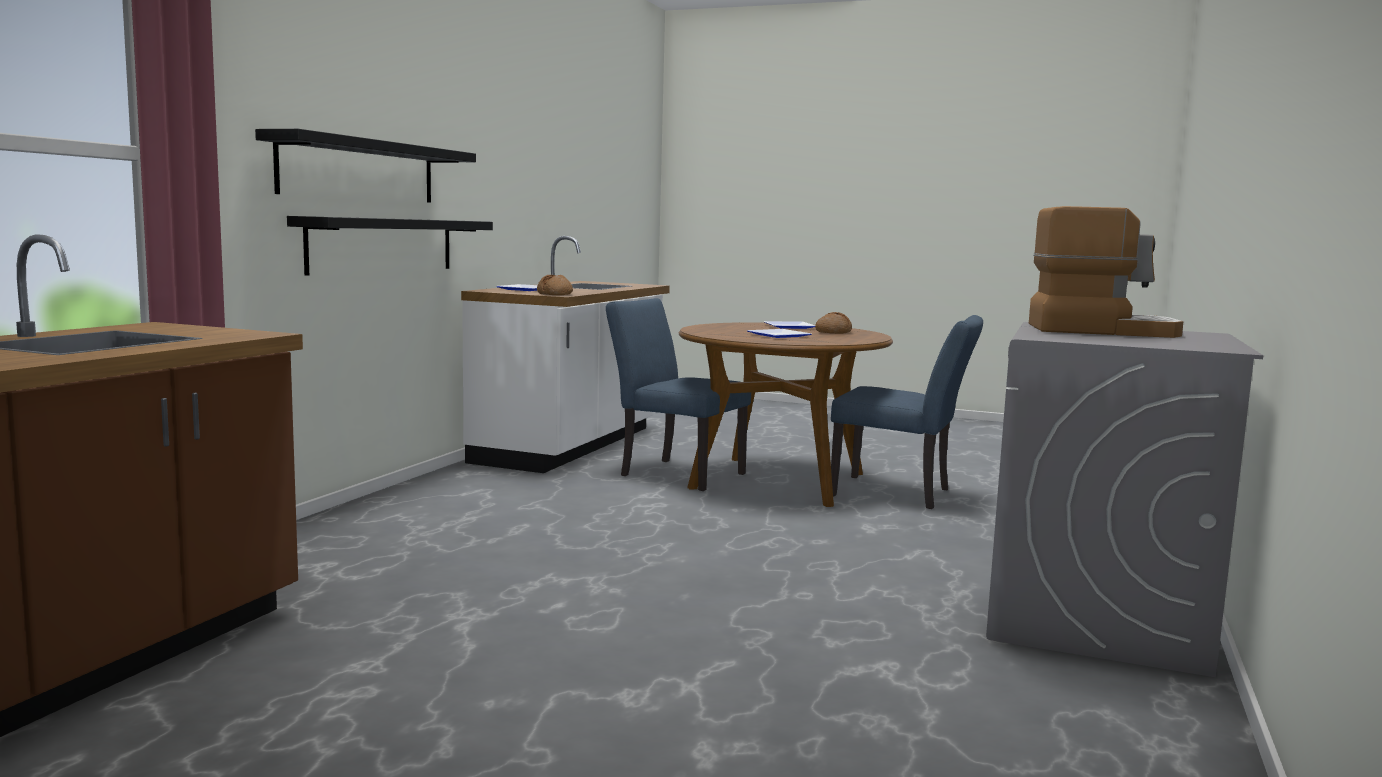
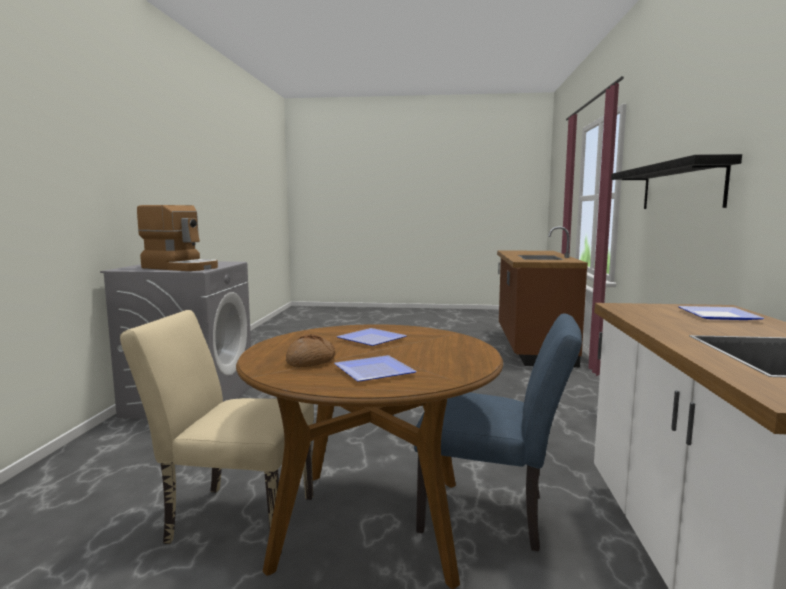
camera: 165 degrees right, 0 degrees up
(383, 245) = (687, 245): black shelf -> none
(555, 294) = (632, 307): bread -> none
(900, 494) = (232, 518): blue chair -> beige chair
(1100, 330) = (181, 267): coffee machine -> coffee machine turned 150 degrees counterclockwise

